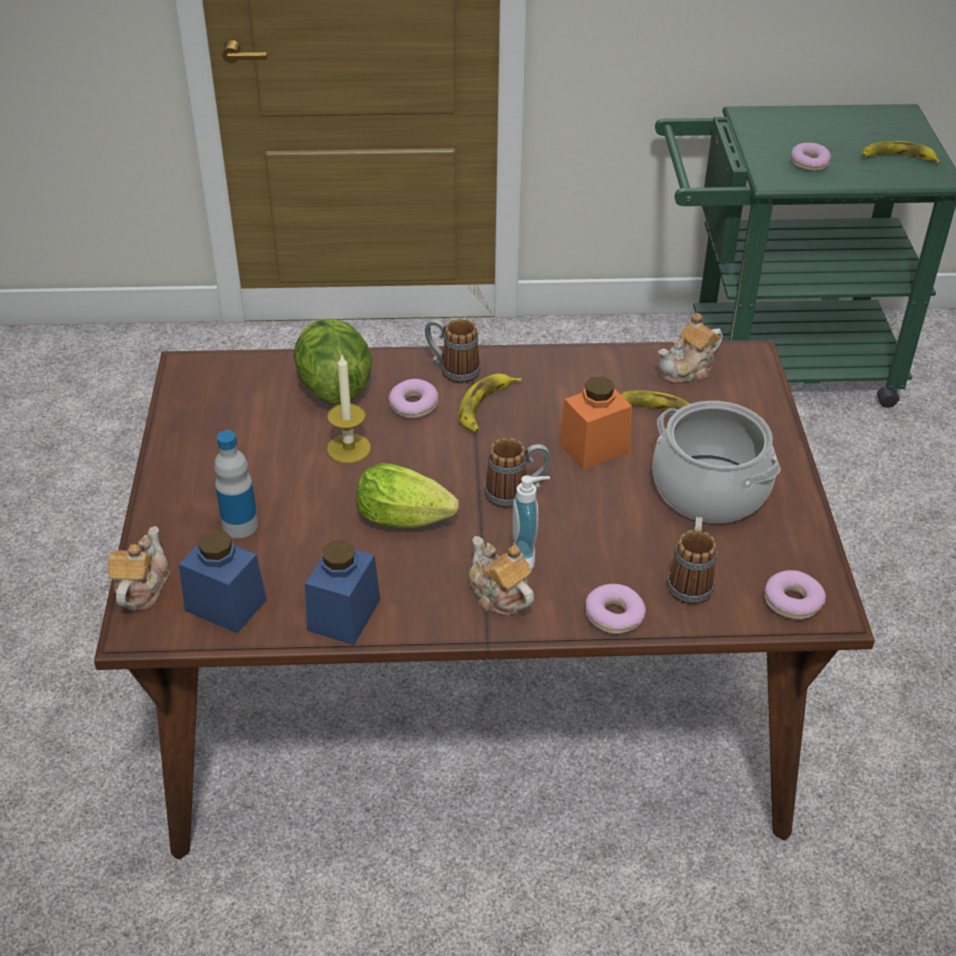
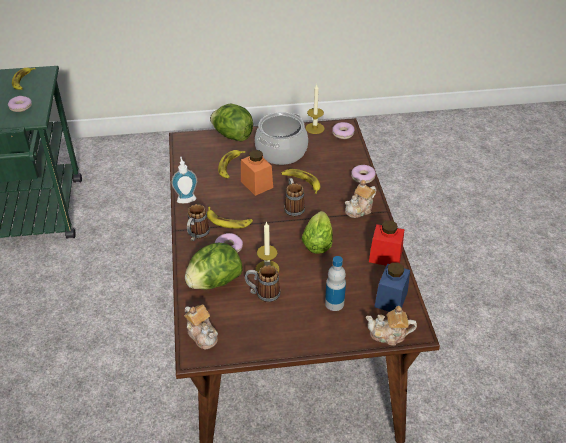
camera: 95 degrees left, 0 degrees up
(344, 615) = (385, 256): blue jar -> red jar
(528, 556) = (333, 202): soap dispenser -> soap dispenser (186, 198)
(599, 513) = (301, 182): none -> banana
(688, 370) = (195, 156): teapot -> teapot (202, 334)
(690, 581) = (338, 158): mug -> mug (263, 294)
(764, 420) = (232, 136): none -> lettuce
(810, 553) = (315, 128): none -> candle

